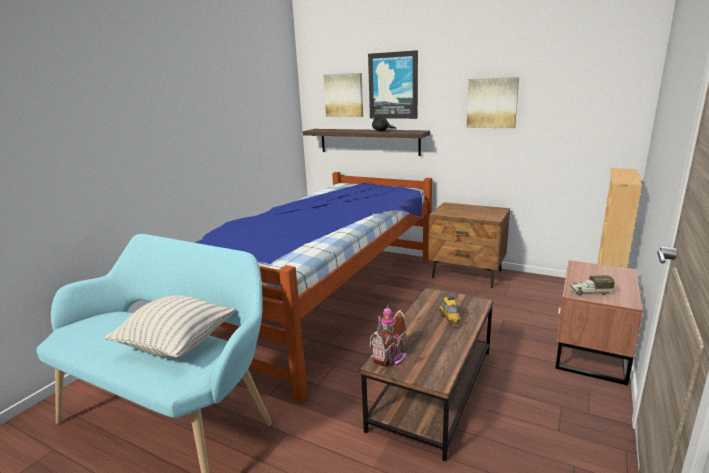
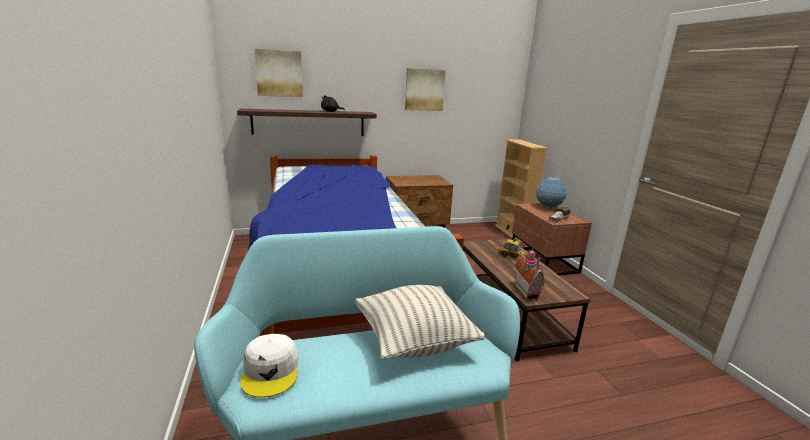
camera: 45 degrees left, 0 degrees up
(87, 325) = (271, 371): none -> white cap
(393, 86) = (336, 68): picture -> none
(611, 274) = (548, 207): none -> globe

